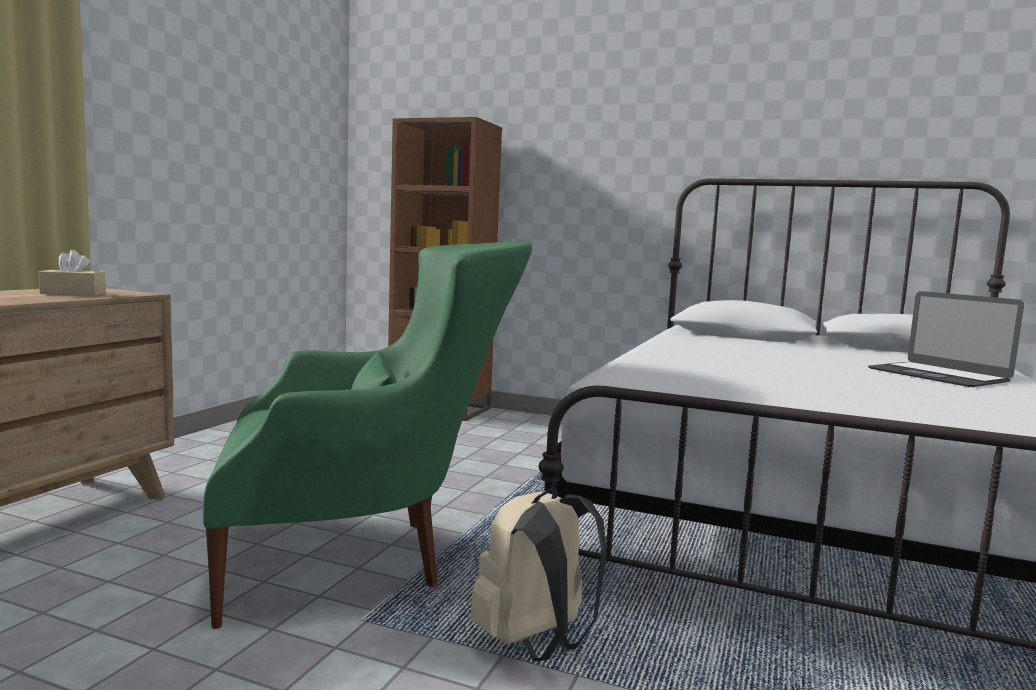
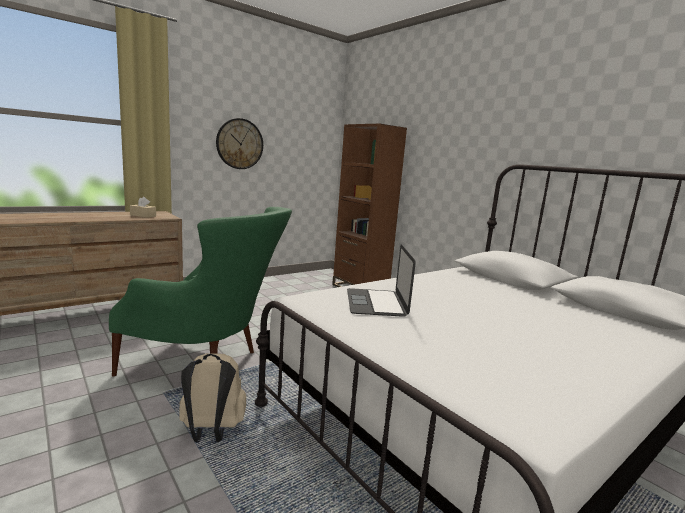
camera: 30 degrees right, 5 degrees up
(199, 147) = (239, 144): none -> wall clock
(938, 375) = (569, 341): laptop -> laptop (376, 302)

